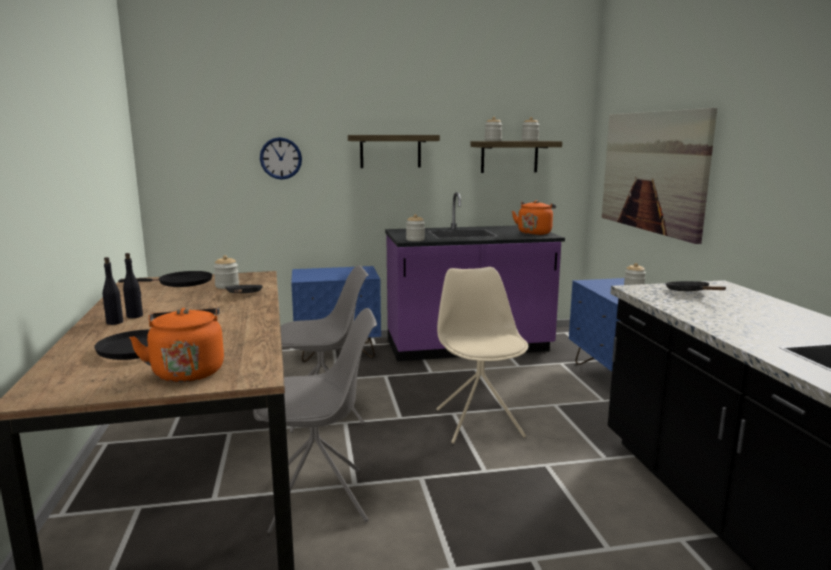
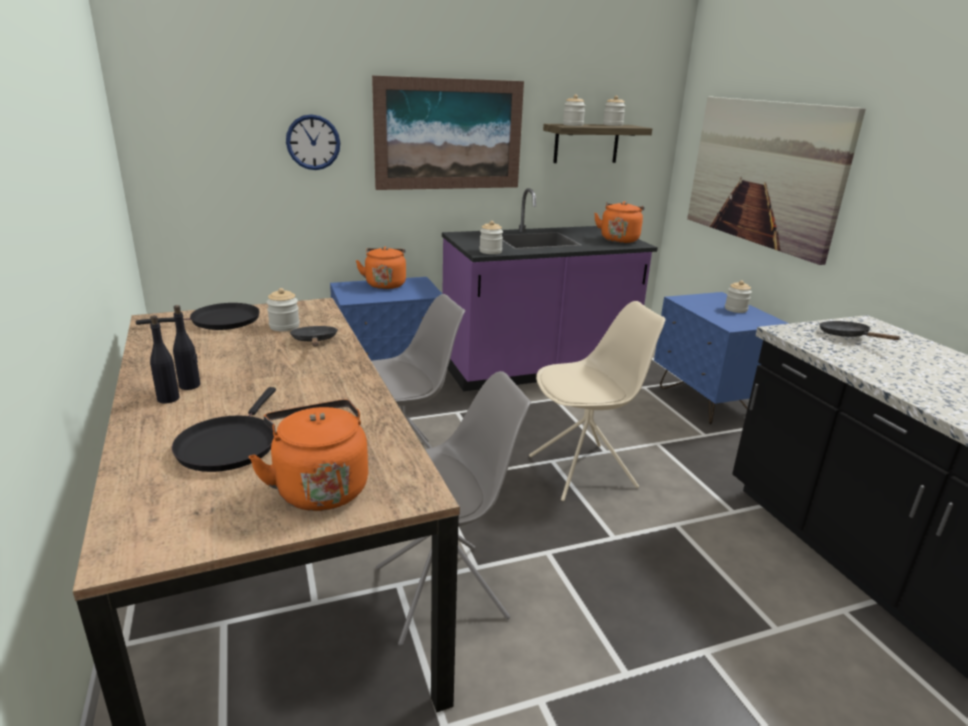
camera: 10 degrees left, 10 degrees up
(335, 270) = (385, 284): none -> orange kettle
(390, 151) = (449, 135): shelf -> picture
(478, 422) = (584, 471): beige chair -> beige chair turned 90 degrees clockwise

